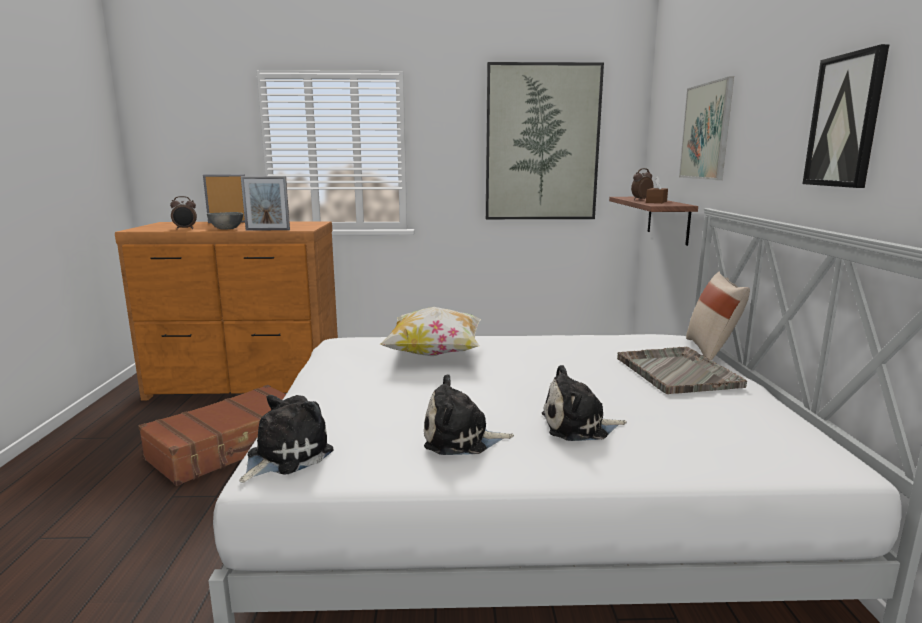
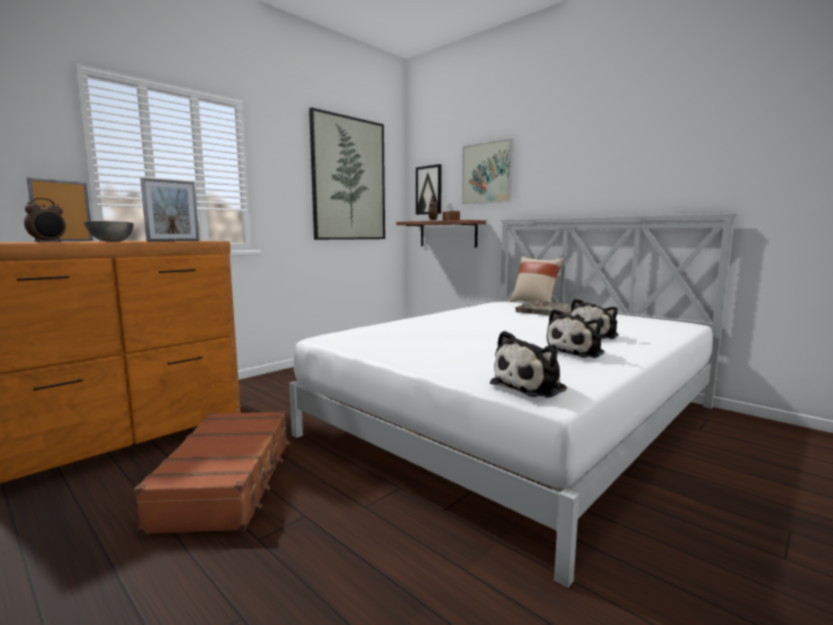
camera: 45 degrees left, 5 degrees down
(285, 456) = (532, 386): plush toy -> plush toy turned 120 degrees counterclockwise
(434, 353) = (425, 327): pillow -> none
(845, 121) = (623, 160): picture -> picture (429, 190)

